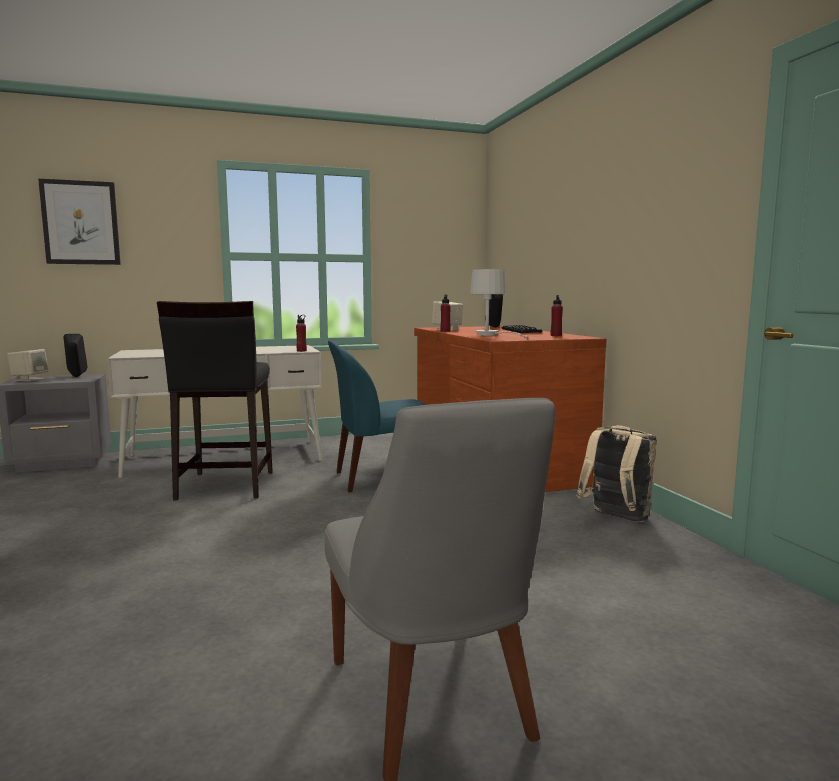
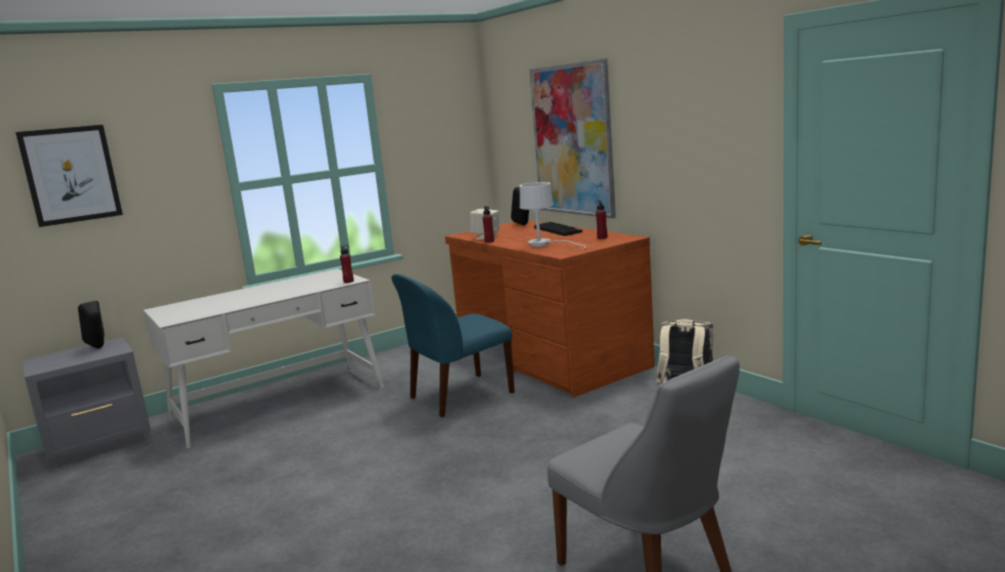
camera: 15 degrees left, 5 degrees up
(29, 379) = (49, 361): beige speaker -> none
(225, 486) = (312, 434): black stool -> none
(548, 239) = (572, 140): none -> picture

